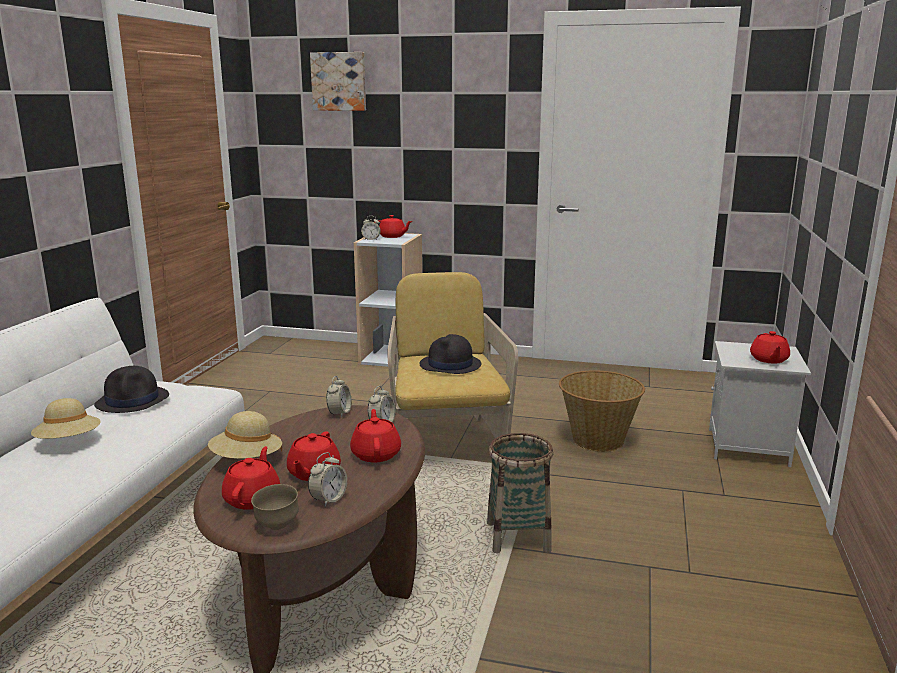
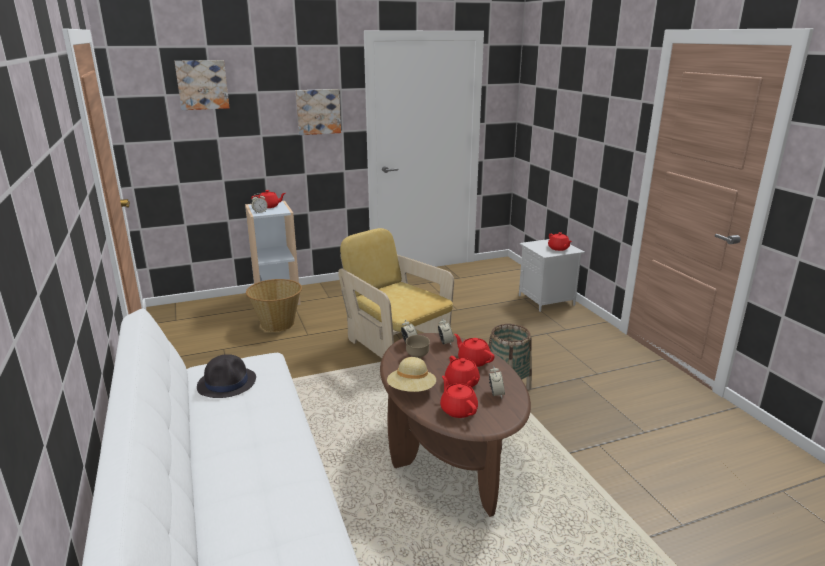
camera: 35 degrees left, 5 degrees up
(69, 441) = (238, 427): beige hat -> none
(277, 526) = (498, 418): brown bowl -> brown bowl (417, 357)
(450, 365) = (399, 294): black hat -> none
(473, 121) = (318, 111): none -> picture
(597, 440) = (474, 318): basket -> basket (277, 324)

